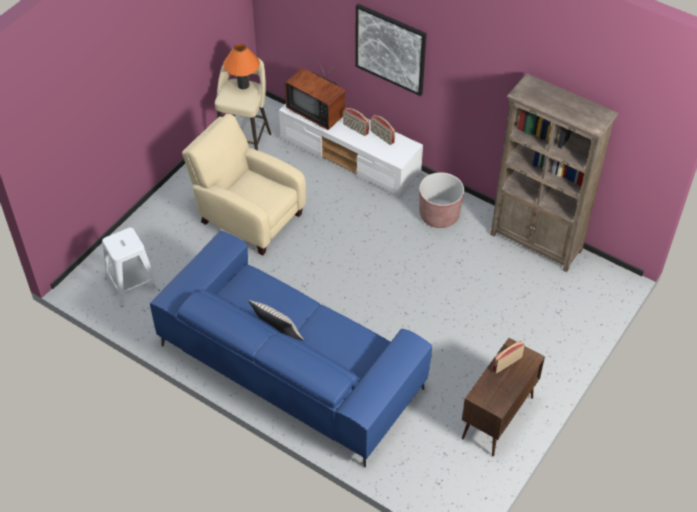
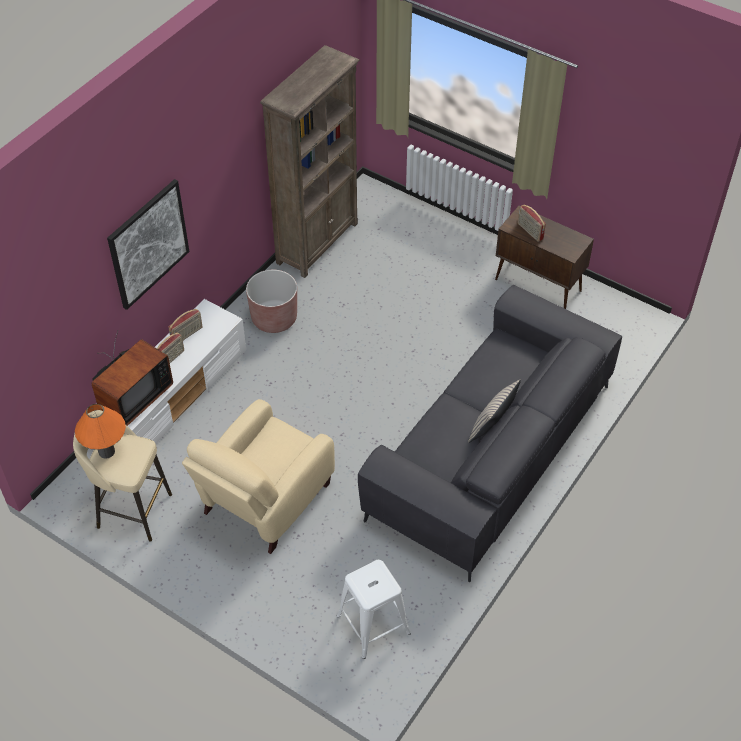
camera: 90 degrees left, 0 degrees up
(291, 366) = (490, 451): blue sofa -> grey sofa

